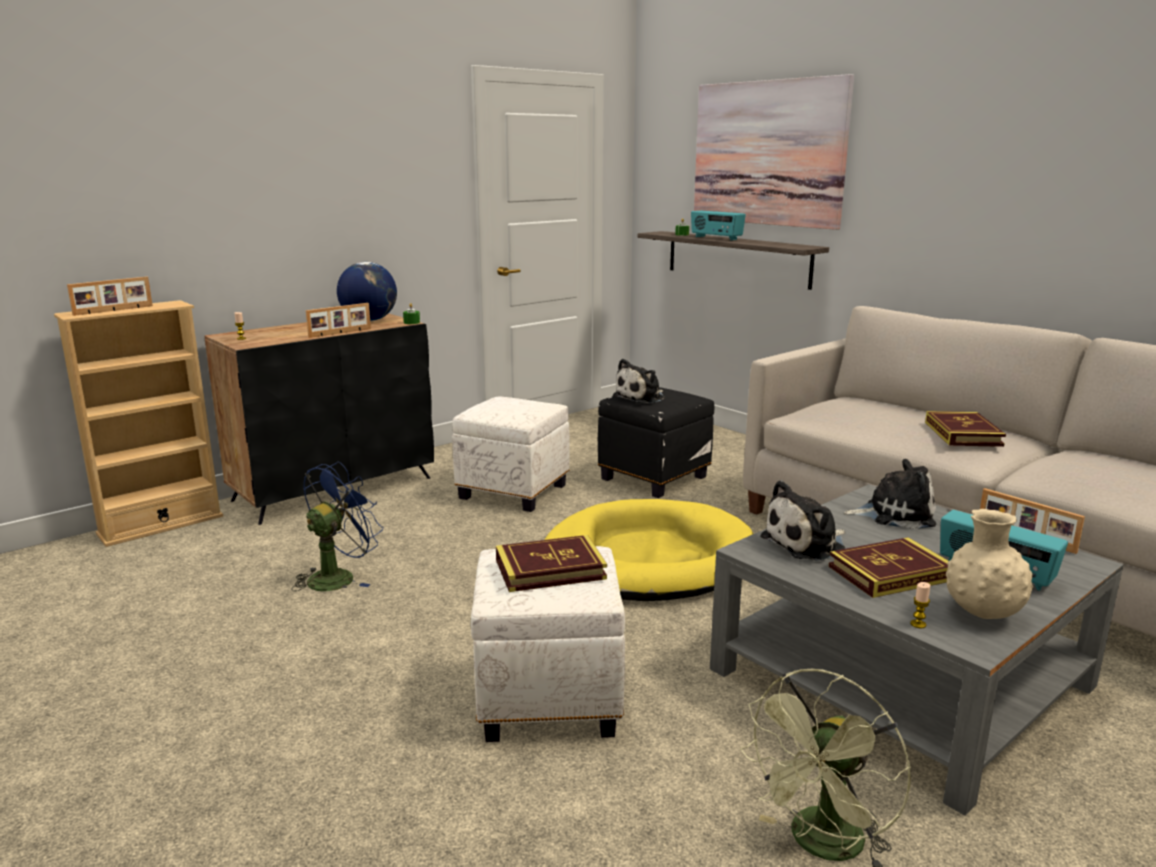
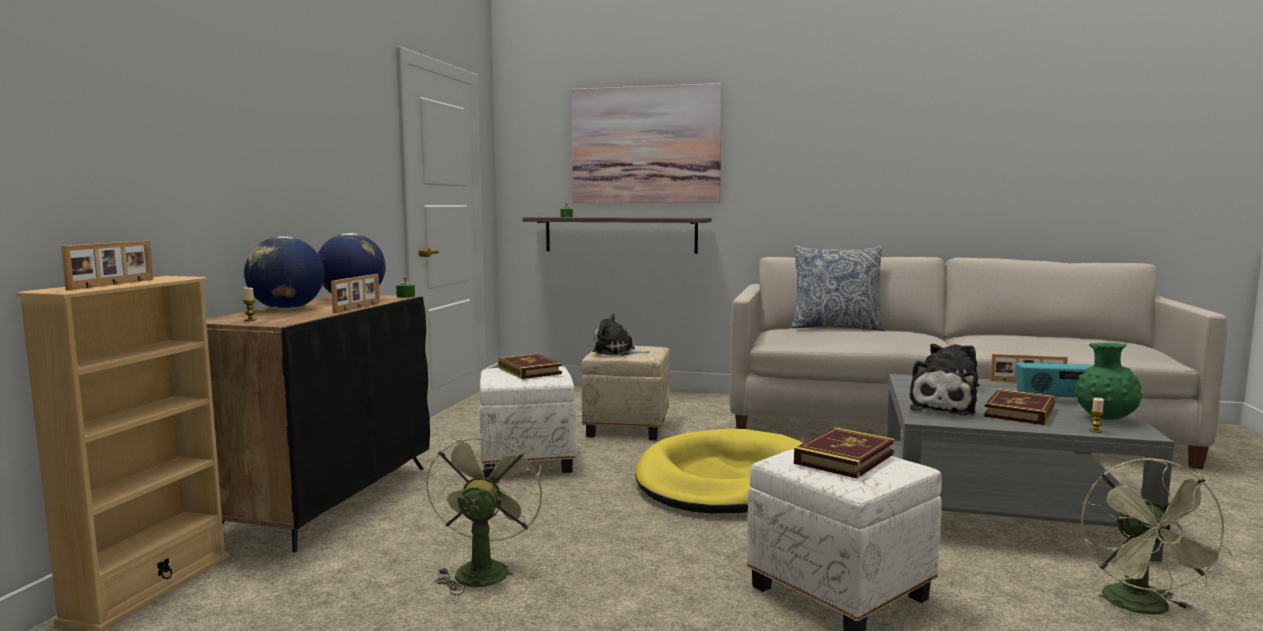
camera: 35 degrees left, 10 degrees down
(295, 328) = (286, 309): none -> globe
(338, 577) = (482, 569): blue fan -> green fan
(642, 397) = (617, 352): plush toy -> plush toy turned 90 degrees clockwise
(654, 477) = (626, 427): black ottoman -> beige ottoman
(716, 238) = (605, 217): radio -> none
(908, 409) = (835, 327): none -> pillow
(962, 434) = (905, 333): book -> book (529, 370)
(982, 614) = (1105, 419): beige vase -> green vase

